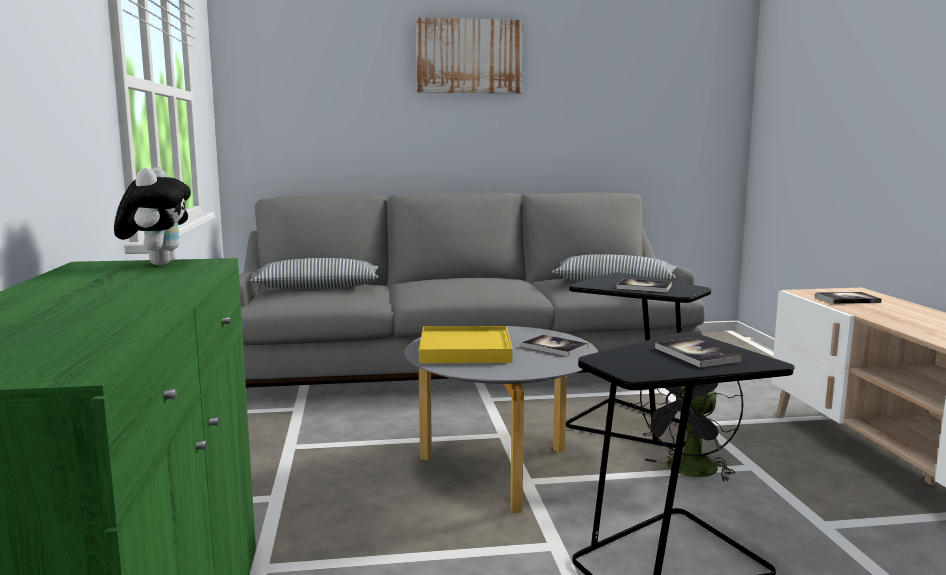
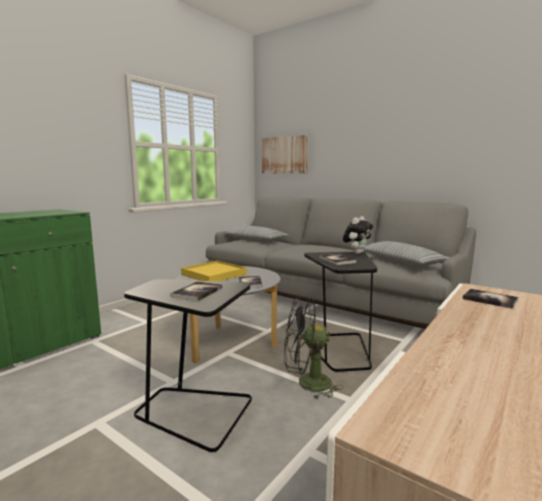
camera: 45 degrees right, 0 degrees up
(158, 263) = (63, 211): plush toy -> plush toy (357, 253)
(469, 56) = (367, 119): picture -> picture (284, 155)

